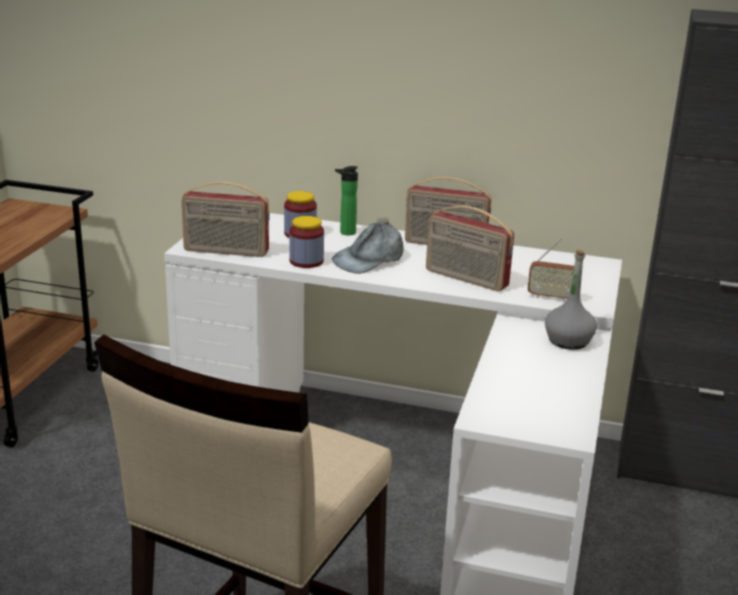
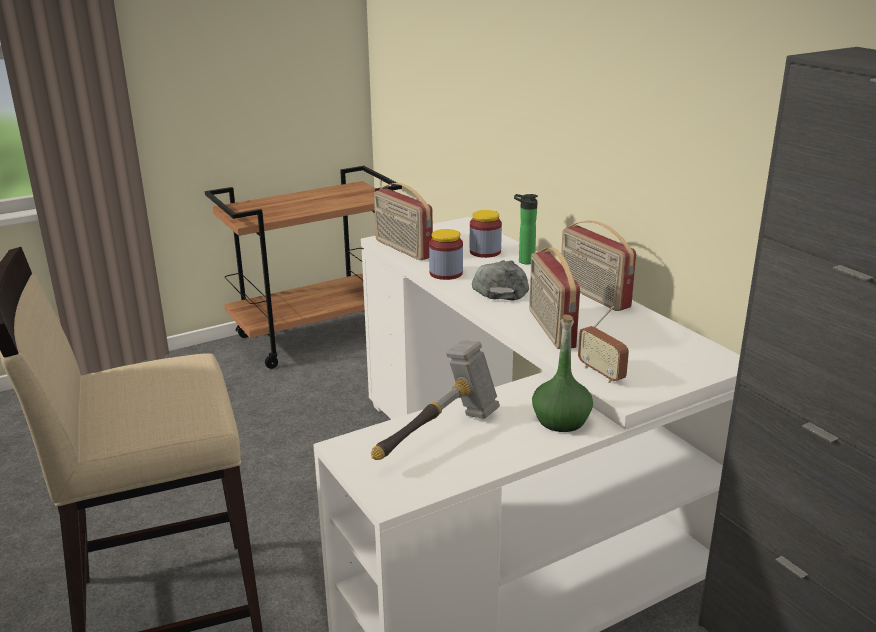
camera: 45 degrees right, 0 degrees up
(369, 259) = (500, 287): grey cap -> grey cap turned 90 degrees clockwise
(521, 384) = (437, 436): none -> hammer
(568, 341) = (561, 420): grey bottle -> green bottle

